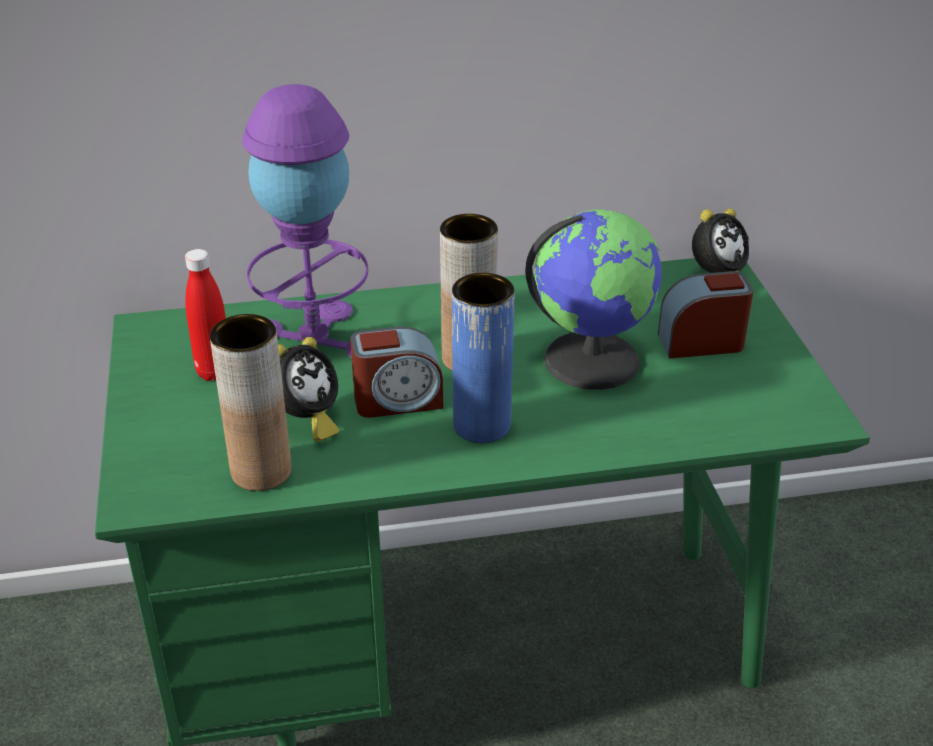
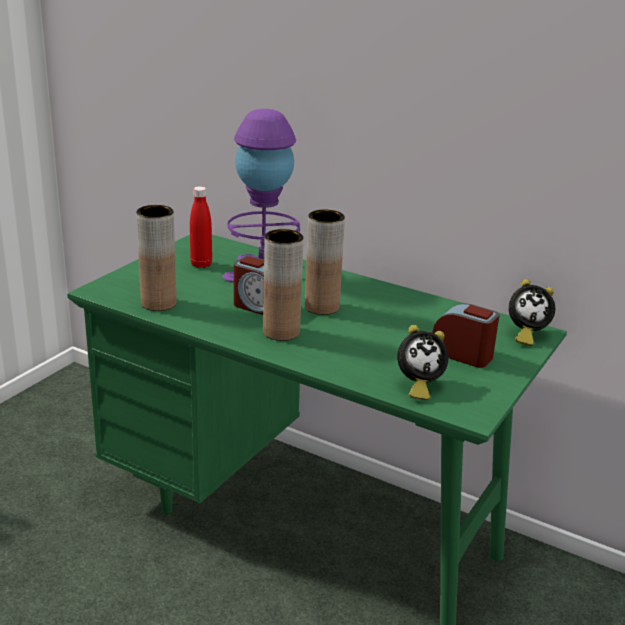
camera: 40 degrees right, 10 degrees down
(307, 421) = (208, 296): alarm clock -> alarm clock (417, 386)
(481, 425) = (281, 332): blue vase -> brown vase
(591, 359) = (385, 334): globe -> none

